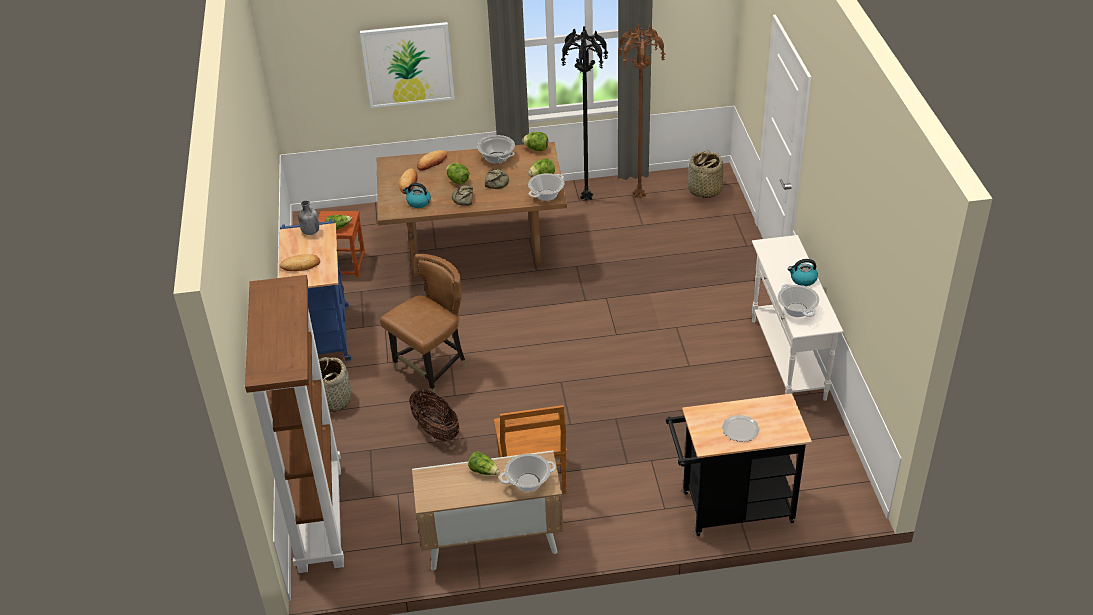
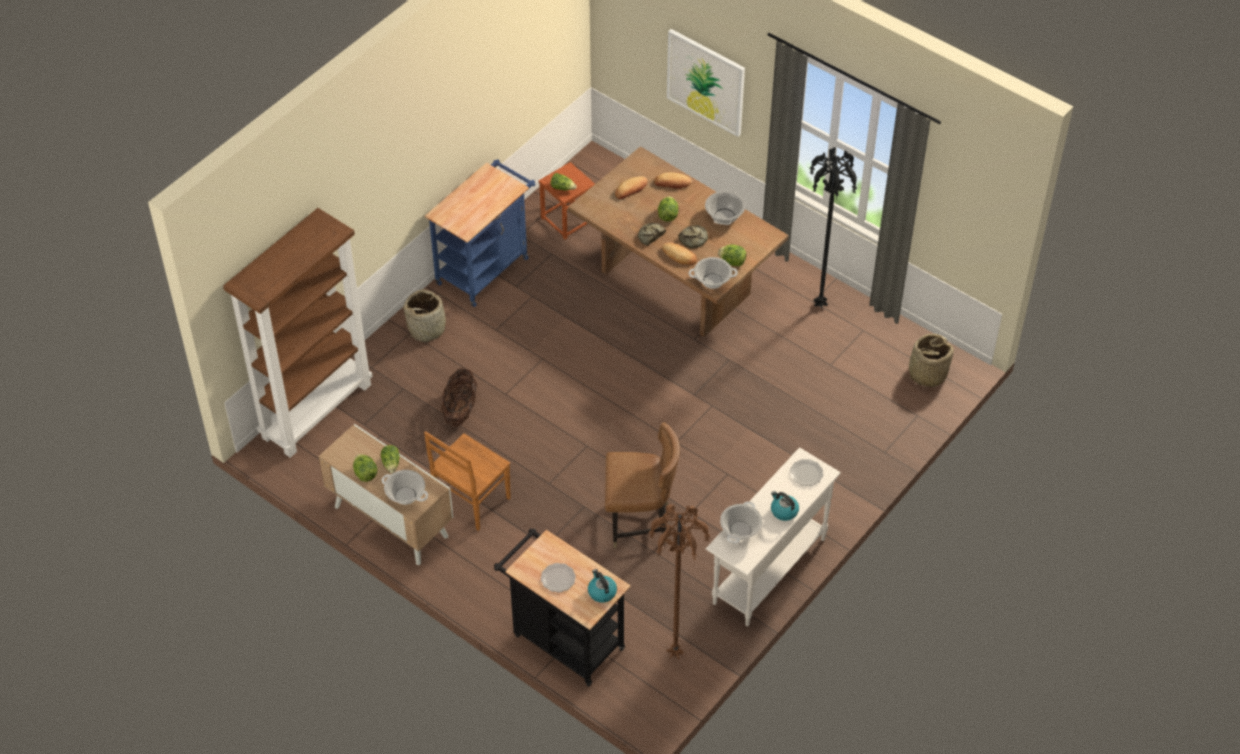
camera: 45 degrees right, 10 degrees up
(300, 265) = (462, 206): bread -> bread (679, 255)
(310, 232) = (502, 181): grey bottle -> none
(418, 202) = (615, 213): kettle -> kettle (601, 592)
(432, 369) = (517, 360): brown chair -> brown chair (639, 523)
(536, 149) = (765, 231): lettuce -> lettuce (365, 474)
(638, 197) = (863, 336): brown floor lamp -> brown floor lamp (674, 653)
(781, 250) = (806, 474): none -> plate

